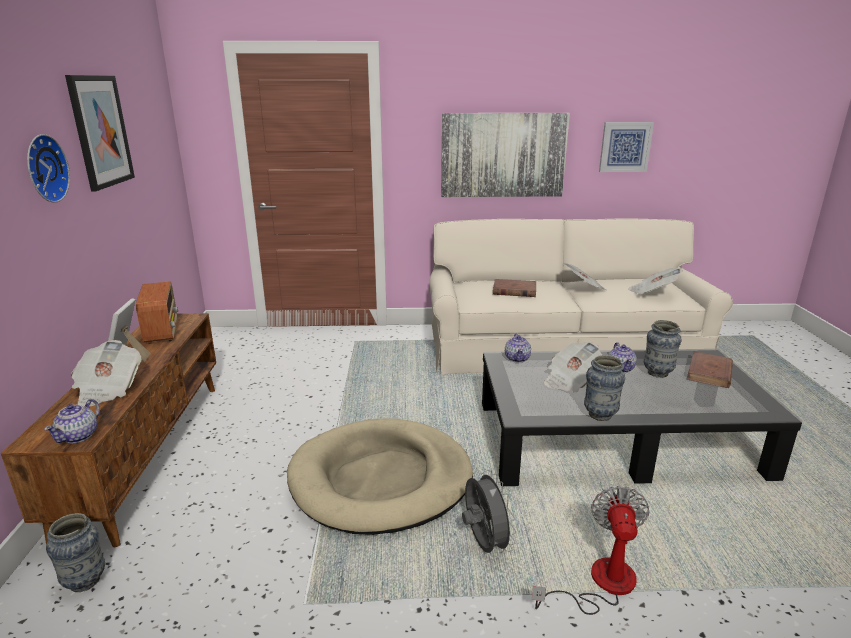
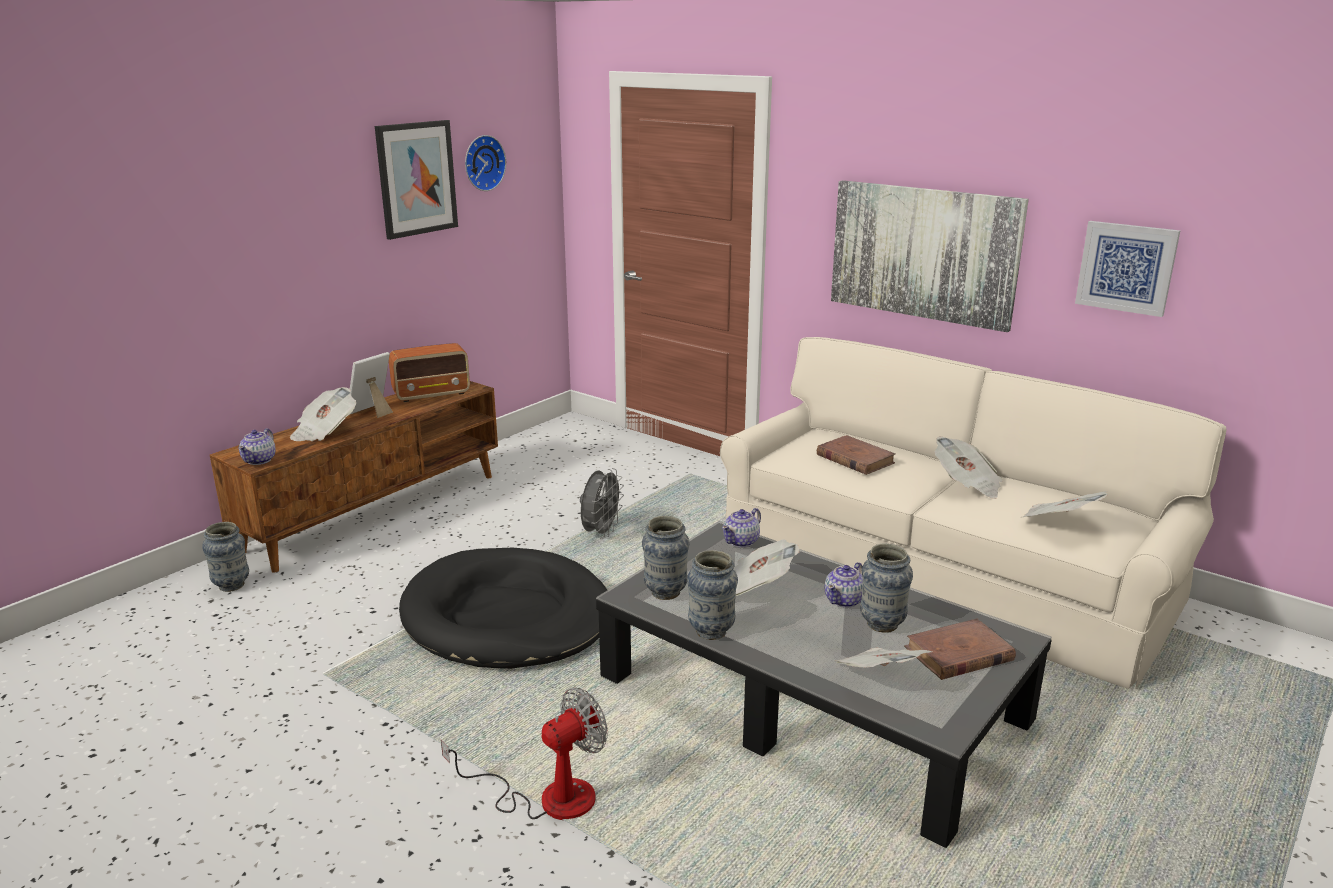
camera: 40 degrees right, 0 degrees up
(43, 168) = (324, 216): wall clock -> wall clock (482, 163)
(79, 436) = (260, 460): teapot -> teapot turned 45 degrees counterclockwise
(162, 331) = (432, 394): radio -> radio turned 45 degrees clockwise
(381, 479) = (507, 616): beige dog bed -> black dog bed
(484, 544) = (506, 710): grey fan -> grey fan (601, 533)
(536, 404) = (665, 593): none -> vase
(707, 400) = (879, 677): none -> newspaper

